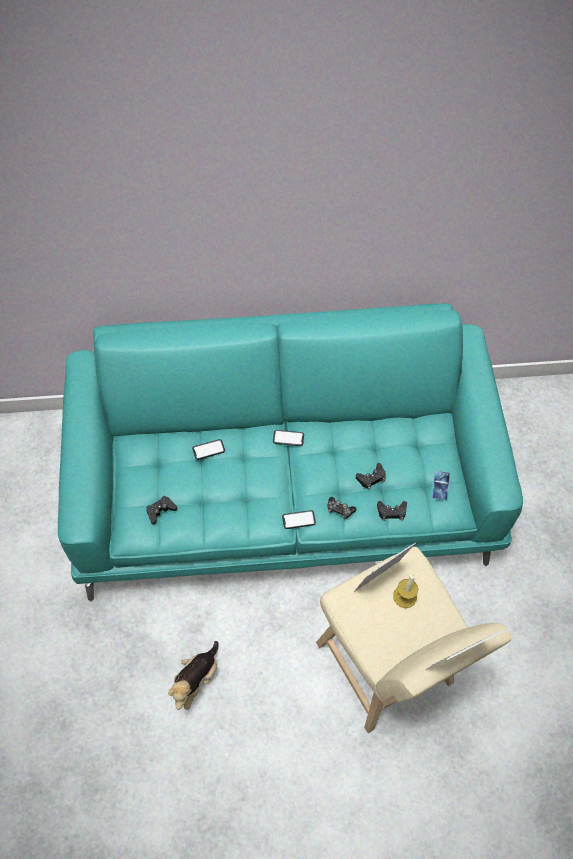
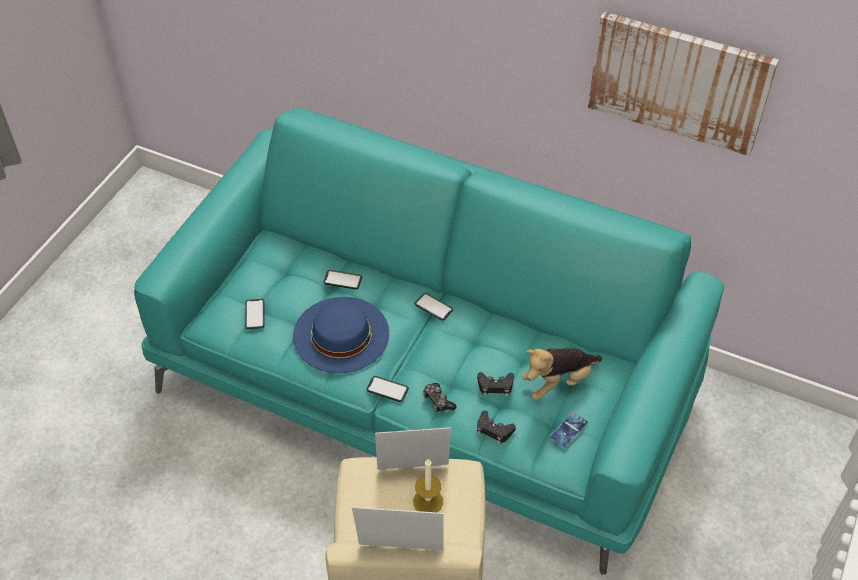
camera: 30 degrees right, 10 degrees down
(160, 511) = (255, 314): black game controller -> phone
(196, 680) = (204, 521): plush toy -> plush toy (558, 382)
(236, 494) = (341, 334): none -> blue hat
(434, 201) = (679, 82): none -> picture

